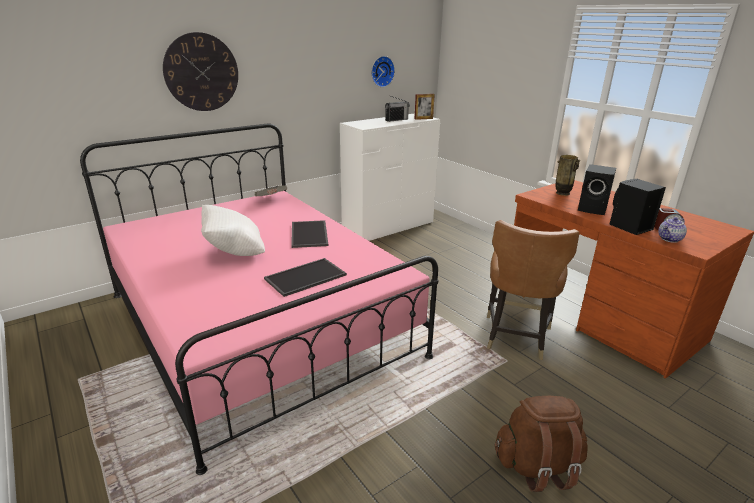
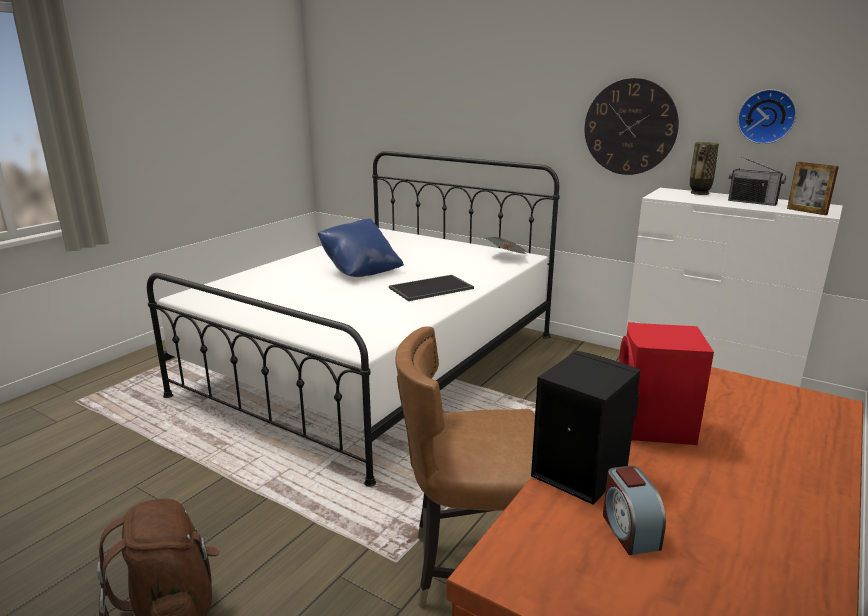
camera: 70 degrees right, 5 degrees down
(201, 72) = (487, 95): wall clock -> wall clock (630, 127)
(234, 252) = (360, 271): white pillow -> blue pillow
(259, 324) = (375, 363): pink bed -> white bed
(305, 277) = (323, 305): tray -> none
(562, 193) = (715, 392): vase -> vase (699, 193)
(593, 209) = (654, 428): black speaker -> red speaker
(670, 239) = (548, 528): teapot -> none

